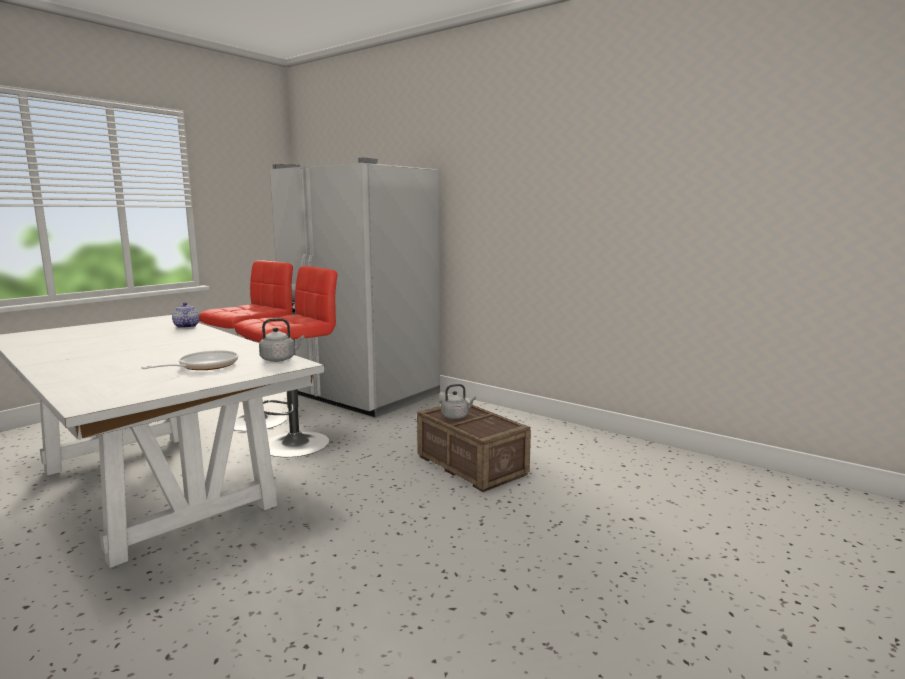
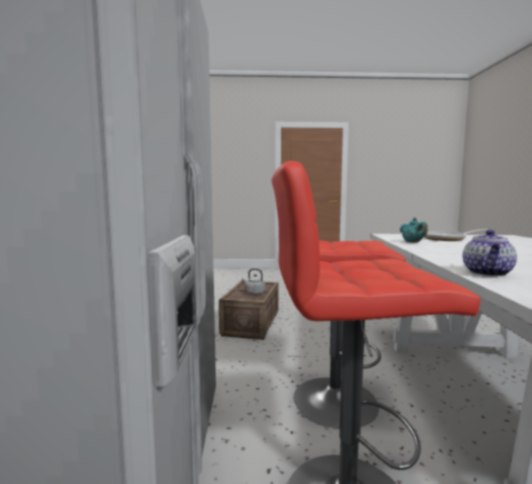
camera: 130 degrees left, 5 degrees down
(243, 349) = (413, 242): none -> turquoise teapot
(280, 359) = (391, 236): grey kettle -> none

